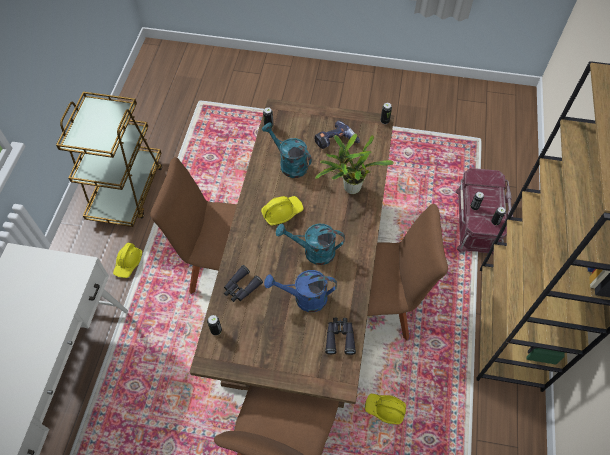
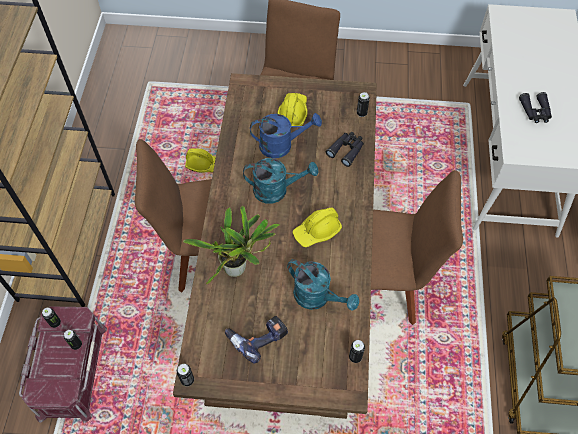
camera: 175 degrees right, 0 degrees up
(128, 263) = (494, 280): yellow hard hat -> yellow hard hat (293, 113)
(340, 337) = (245, 116): black binoculars -> black binoculars (535, 112)

